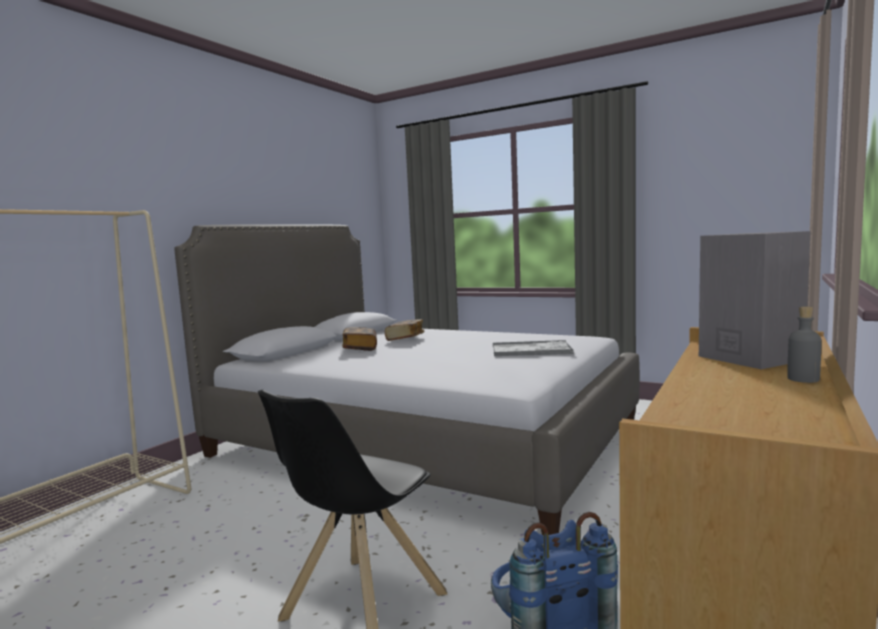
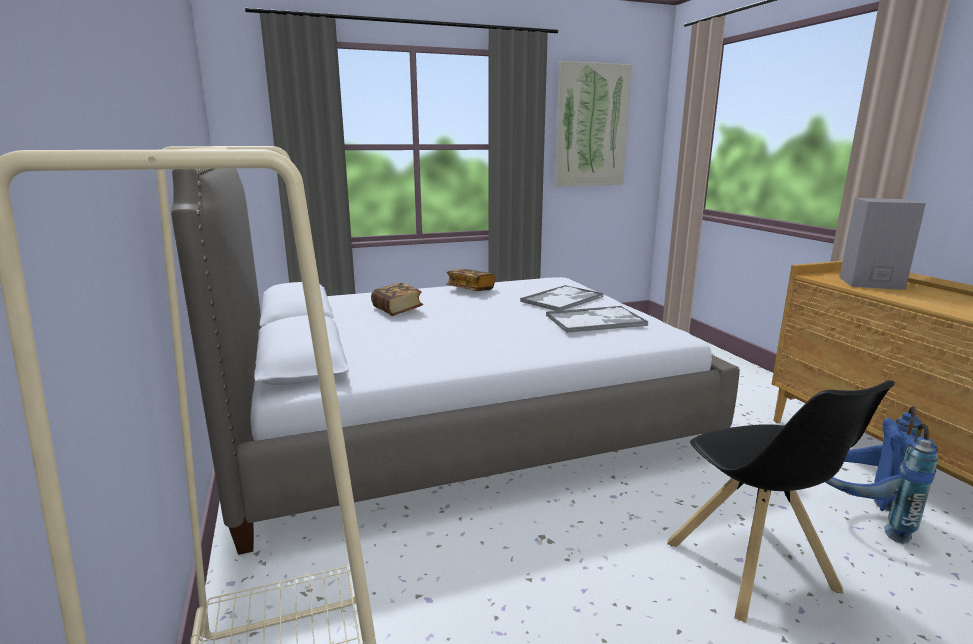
camera: 50 degrees left, 10 degrees up
(360, 348) = (391, 331): book -> book (470, 289)
(489, 365) = (596, 320): none -> tray
(708, 173) = (591, 126): none -> picture
(803, 379) = (940, 292): grey bottle -> none

